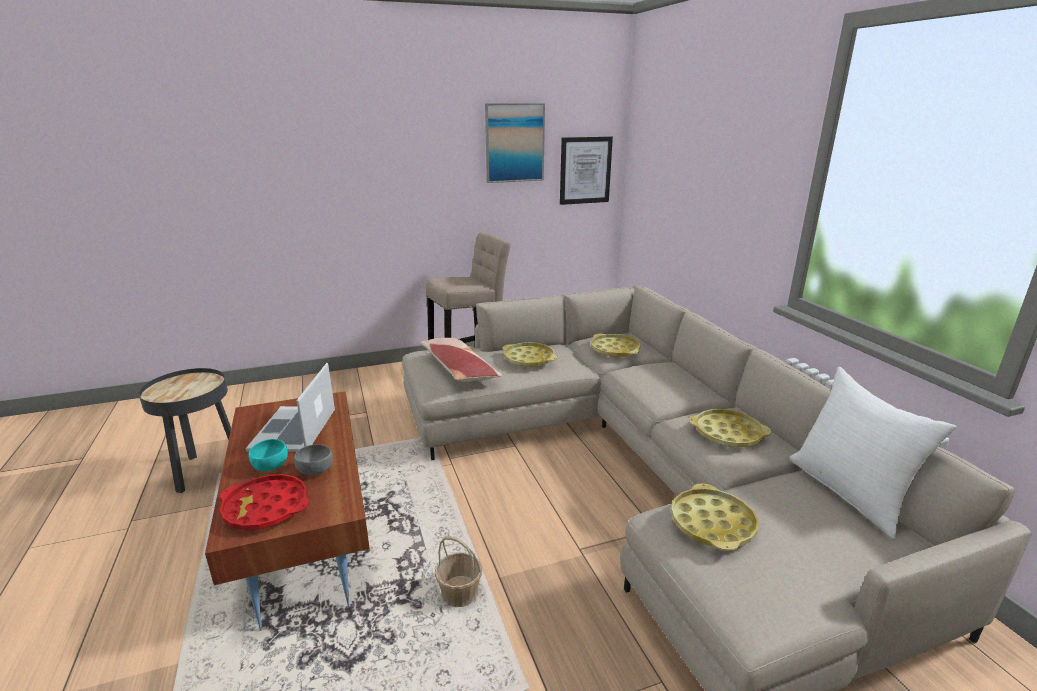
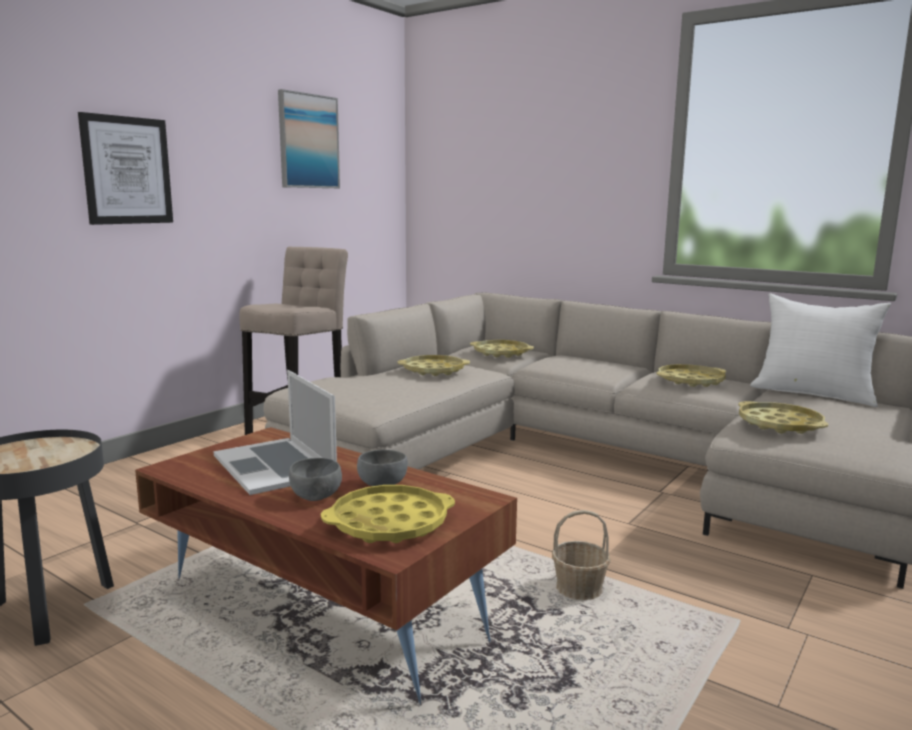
camera: 35 degrees left, 10 degrees down
(266, 508) = (389, 523): red tray -> yellow tray
(271, 466) = (316, 496): turquoise bowl -> grey bowl
(459, 369) = (372, 389): pillow -> none
(585, 170) = (374, 180): picture -> picture (127, 170)

